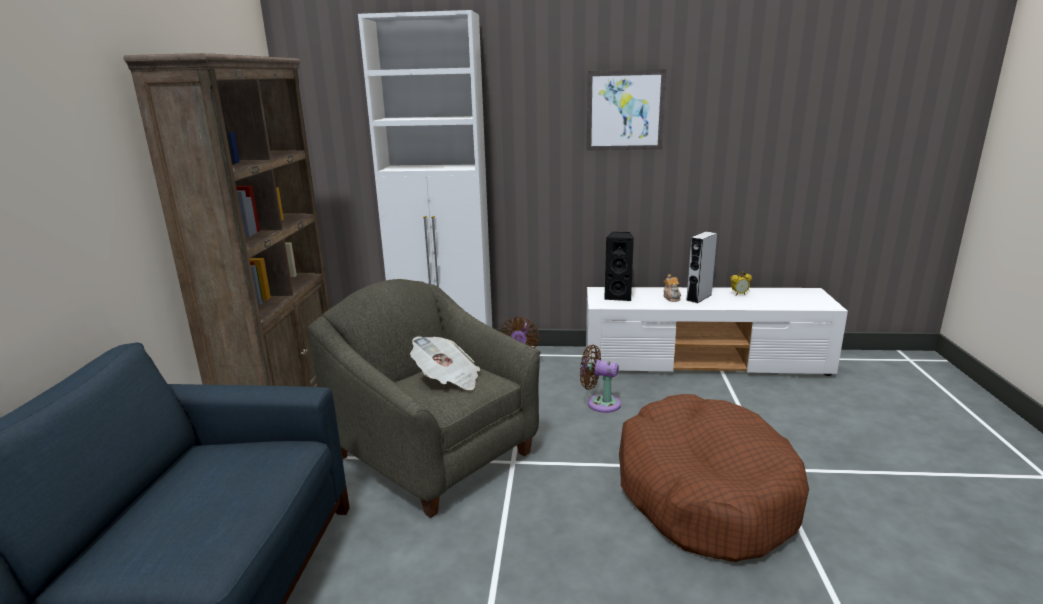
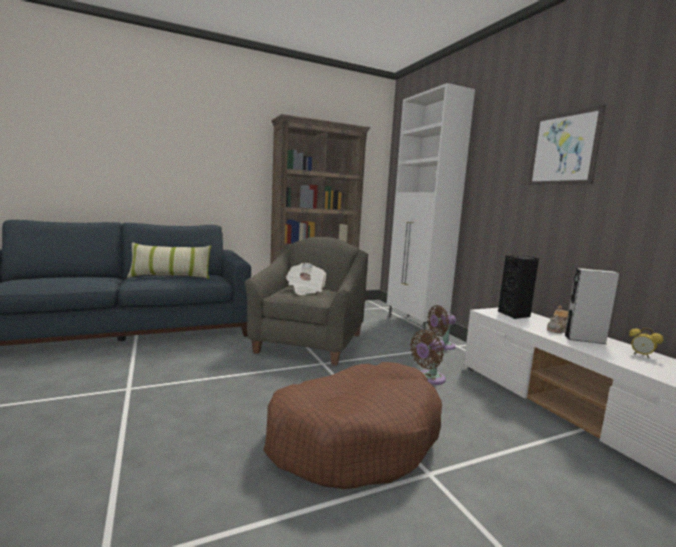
camera: 60 degrees right, 10 degrees down
(200, 505) = (170, 276): none -> pillow
(600, 403) = (428, 379): brown fan -> brown fan turned 120 degrees counterclockwise

